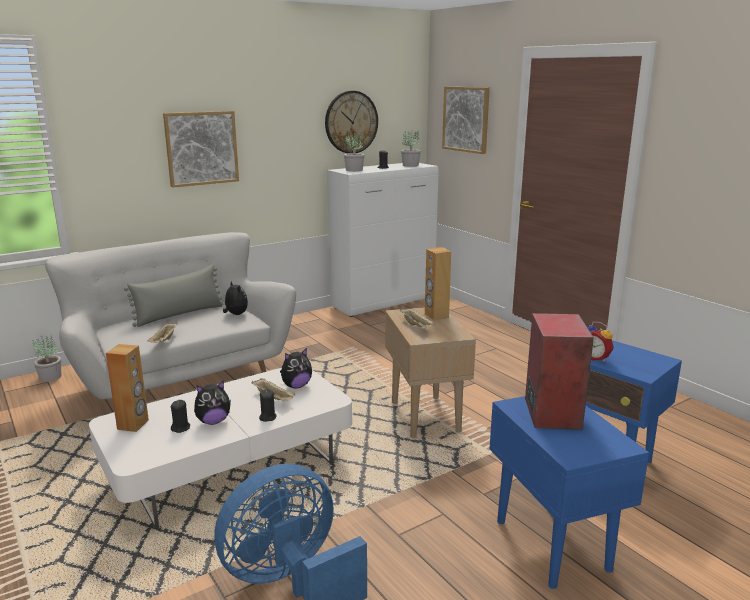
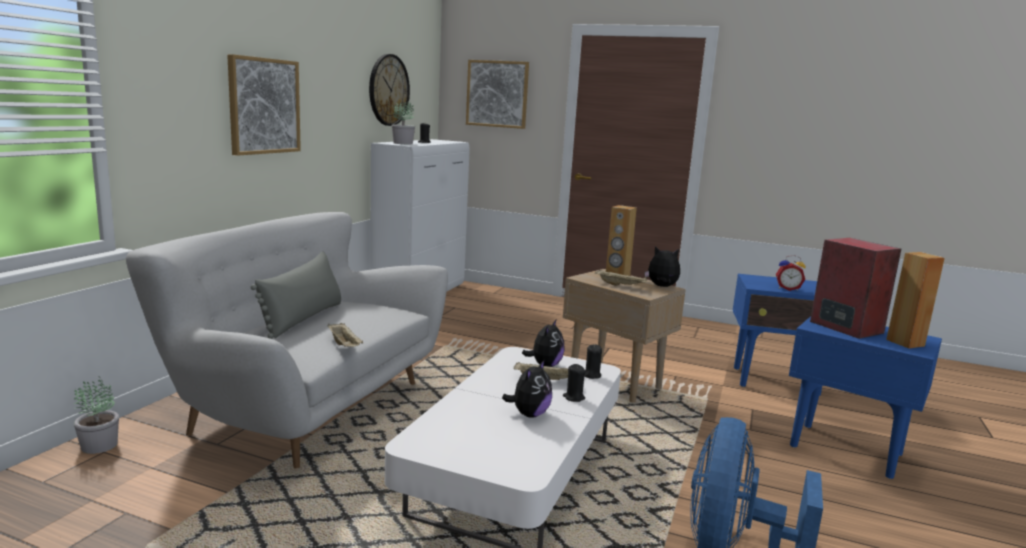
camera: 35 degrees left, 5 degrees down
(133, 424) = (448, 440): brown speaker -> brown speaker (905, 343)
(181, 428) = (508, 429): black candle -> black candle (591, 375)
(235, 314) = (374, 309): plush toy -> plush toy (662, 287)
(410, 165) = (442, 141): potted plant -> none

